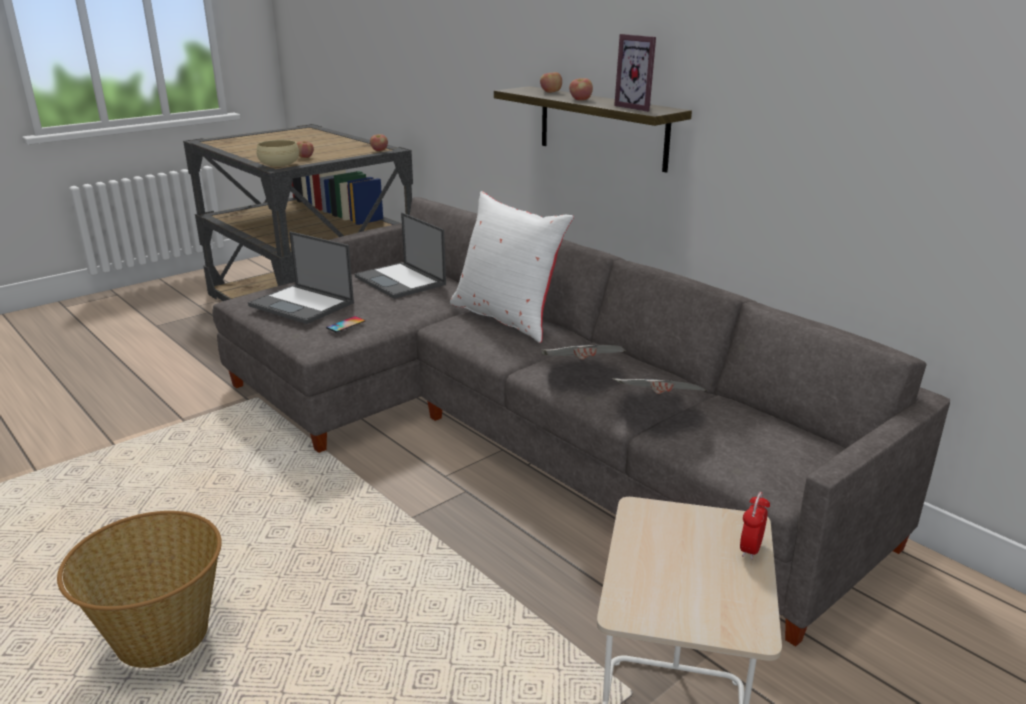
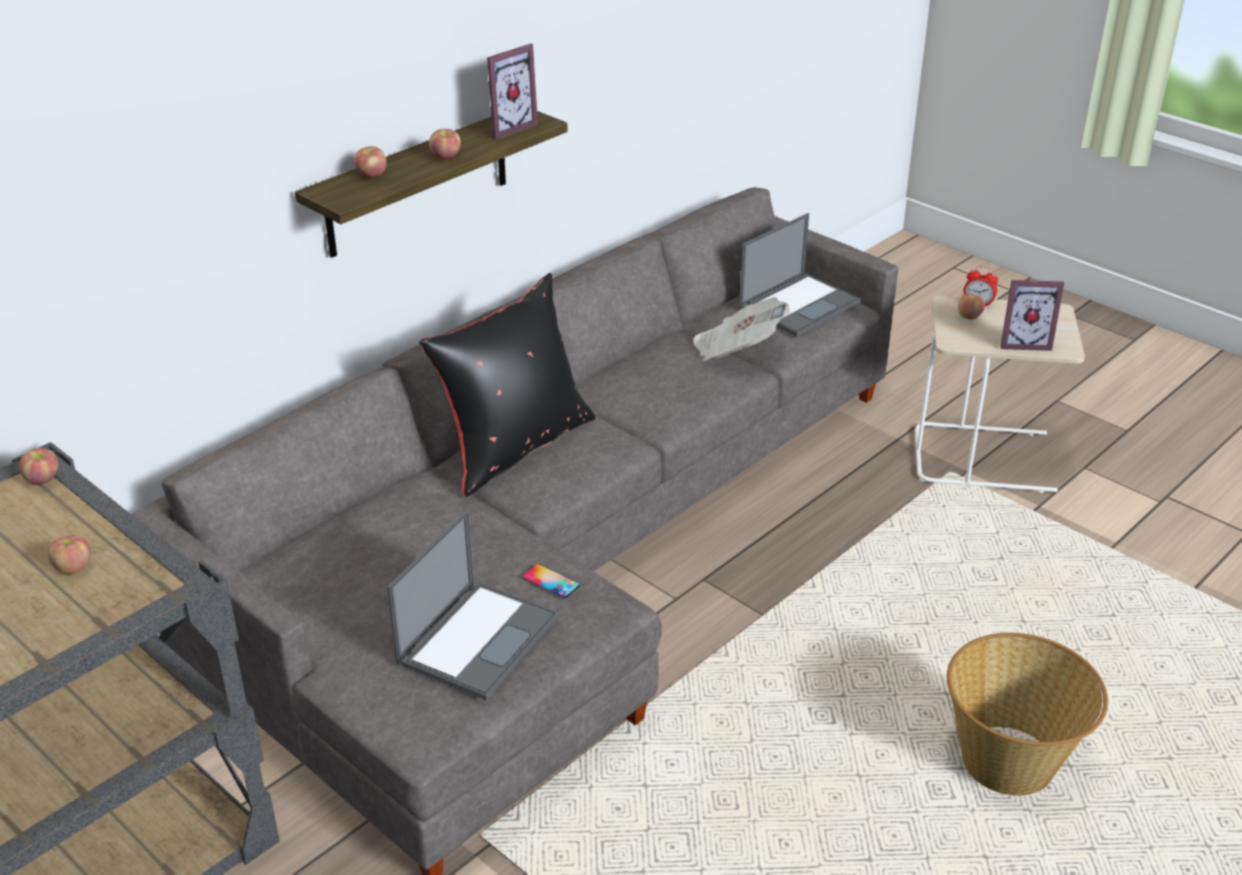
camera: 95 degrees left, 10 degrees up
(279, 164) = (146, 585): beige bowl -> none
(401, 281) = (374, 551): laptop -> laptop (800, 304)
(507, 317) = (514, 446): white pillow -> black pillow
(581, 372) = (670, 391): newspaper -> none
(643, 572) = (1023, 342): none -> picture frame
(711, 534) = (969, 316): none -> apple

